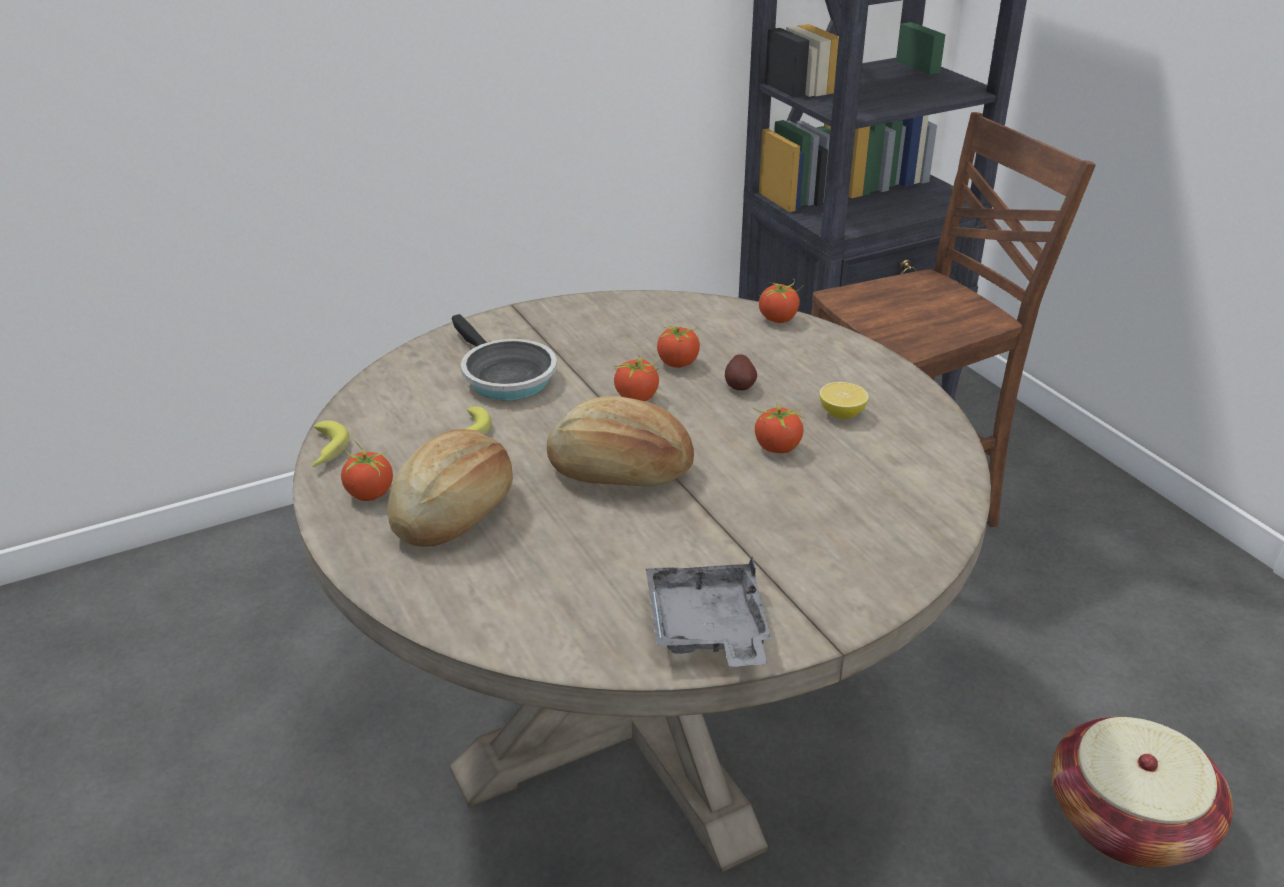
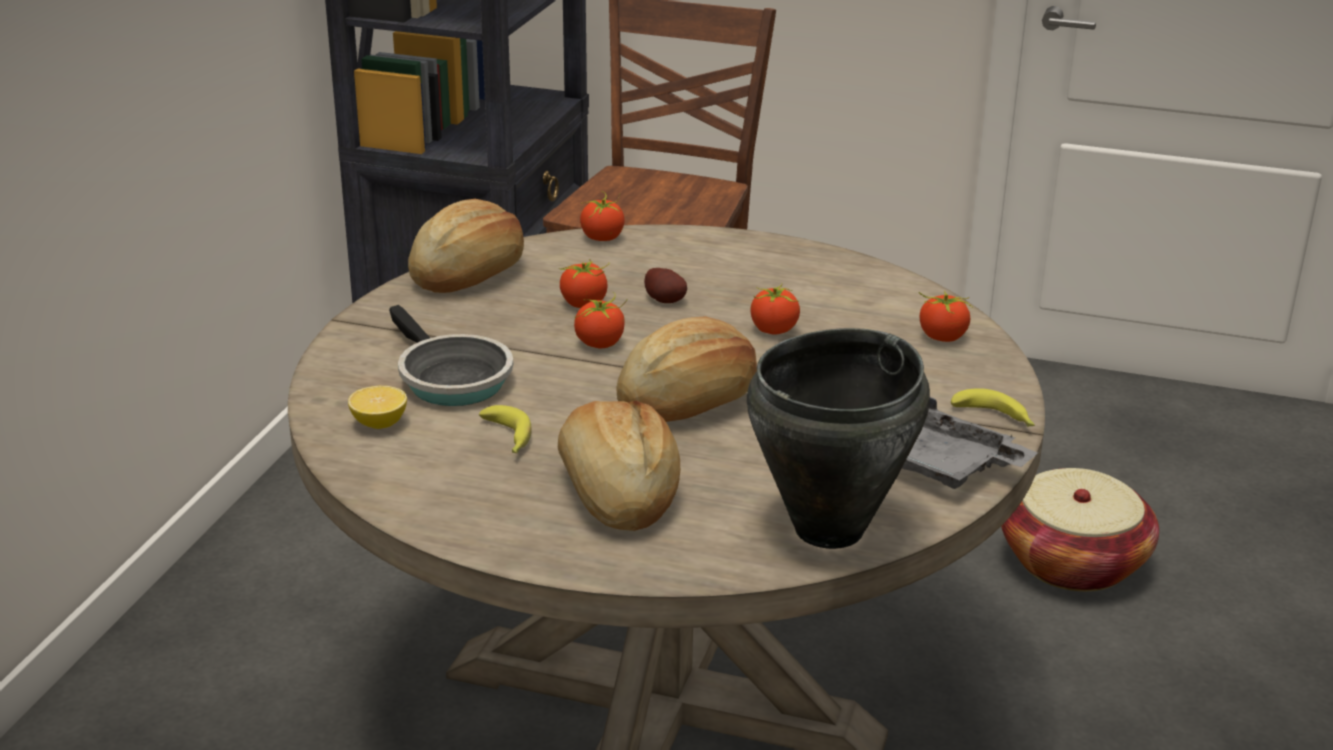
camera: 45 degrees left, 5 degrees down
(325, 452) = (401, 512): banana -> banana (995, 418)
(369, 494) = (514, 520): tomato -> tomato (942, 337)
(504, 376) = (450, 378): frying pan -> frying pan turned 45 degrees clockwise
(536, 626) = (831, 529): none -> black cooking pot
(643, 308) = (470, 273): none -> bread
(841, 413) = (775, 287): lemon -> lemon (379, 423)

